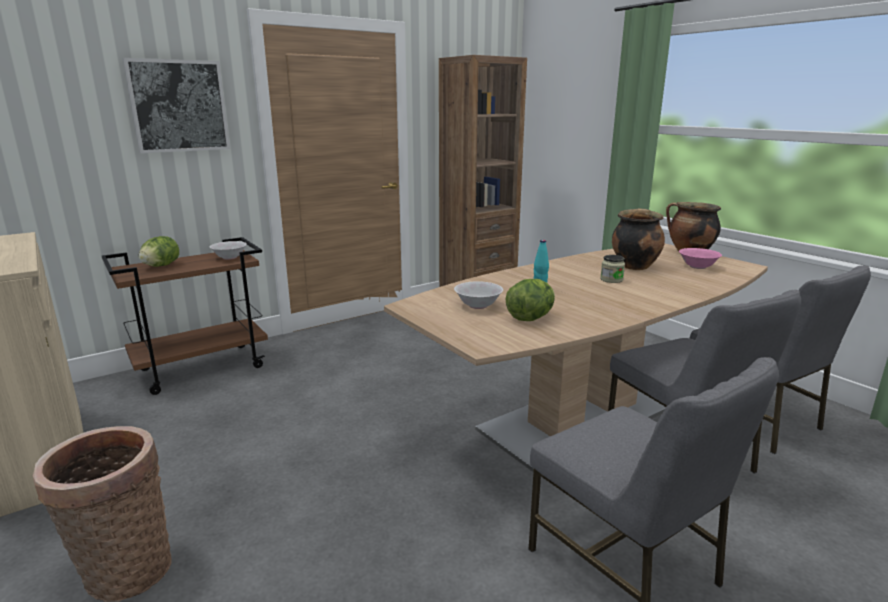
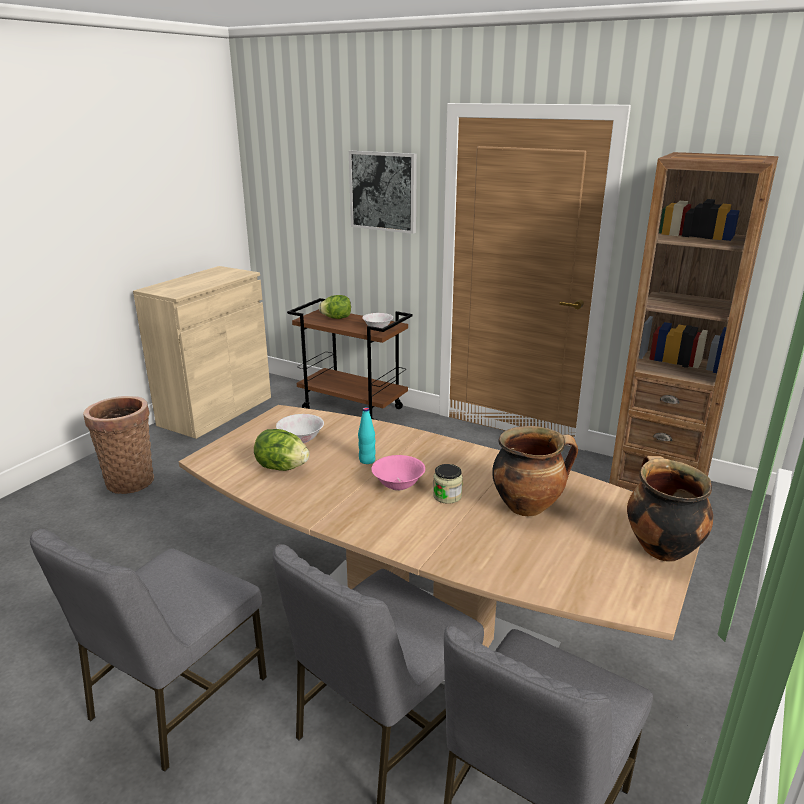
camera: 65 degrees right, 5 degrees up
(698, 267) = (583, 558): pink bowl -> pink bowl (398, 485)

